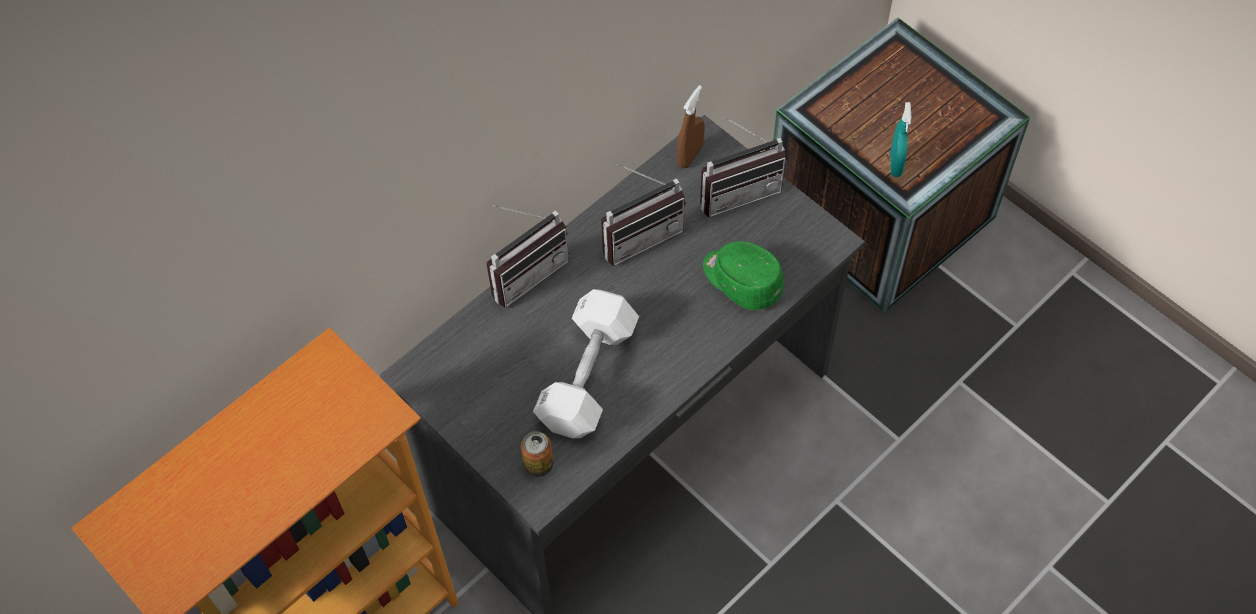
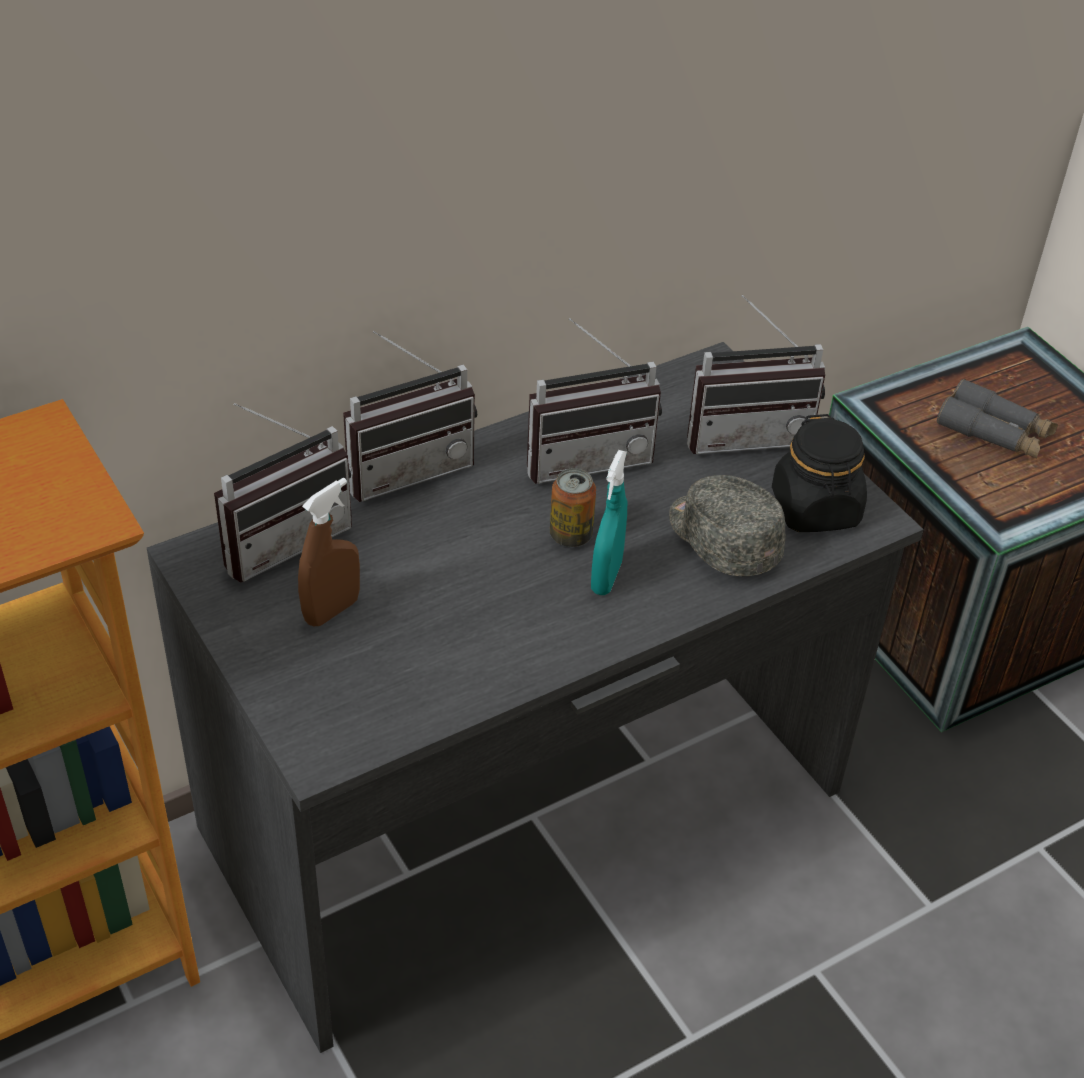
camera: 10 degrees right, 15 degrees down
(463, 347) = (281, 538): none -> radio
(538, 464) = (334, 709): can -> can (570, 535)
(588, 376) = (452, 611): white dumbbell -> none
(690, 156) = (689, 382): brown spray bottle -> brown spray bottle (332, 610)
(741, 280) = (721, 539): green cap -> grey cap
(794, 242) = (815, 509): none -> black jar
(890, 117) = (994, 432): none -> grey binoculars
(895, 165) = (991, 488): turquoise spray bottle -> turquoise spray bottle (606, 577)

